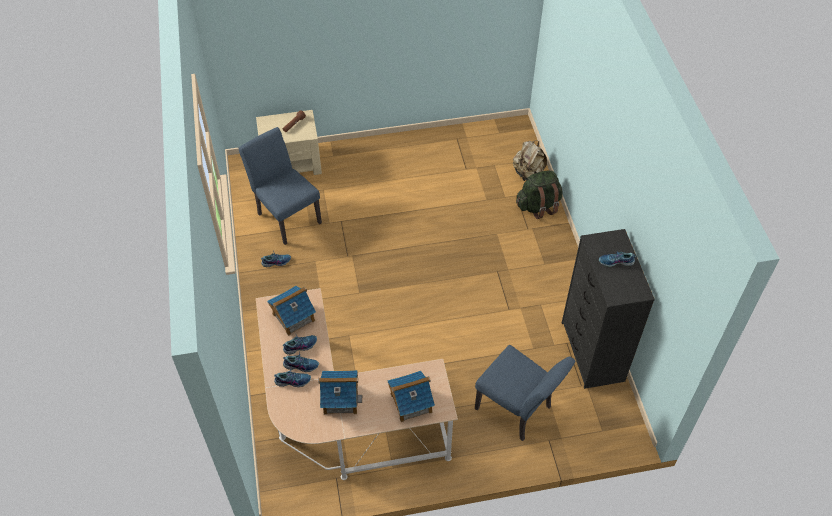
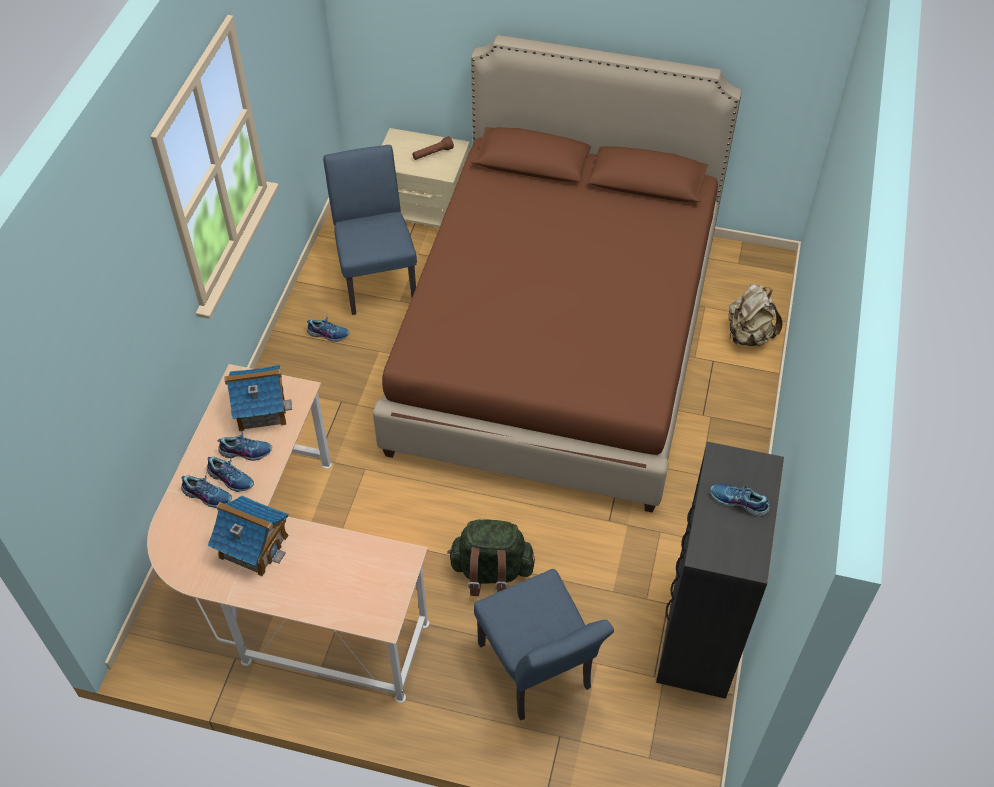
camera: 25 degrees right, 0 degrees up
(411, 403) = (344, 592): toy house -> none
(420, 215) = (557, 341): none -> brown bed
(538, 206) = (737, 388): green backpack -> green backpack (491, 571)

